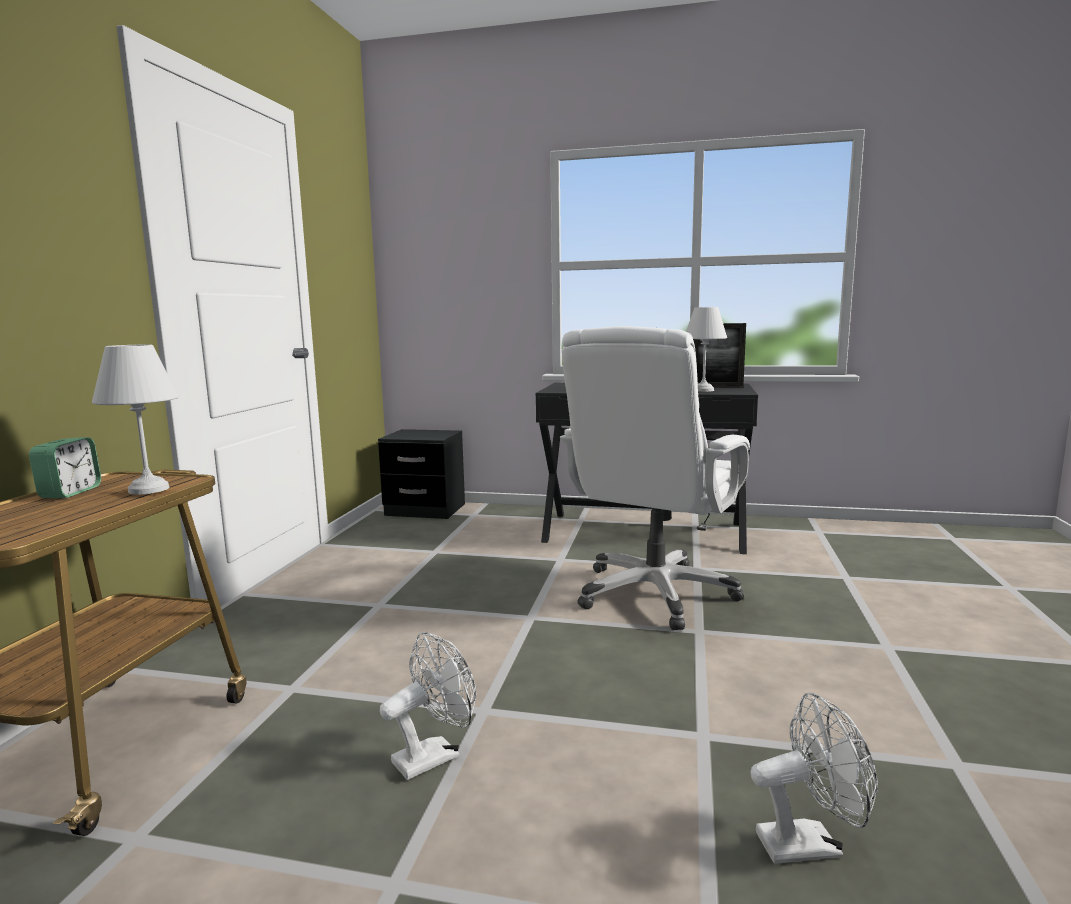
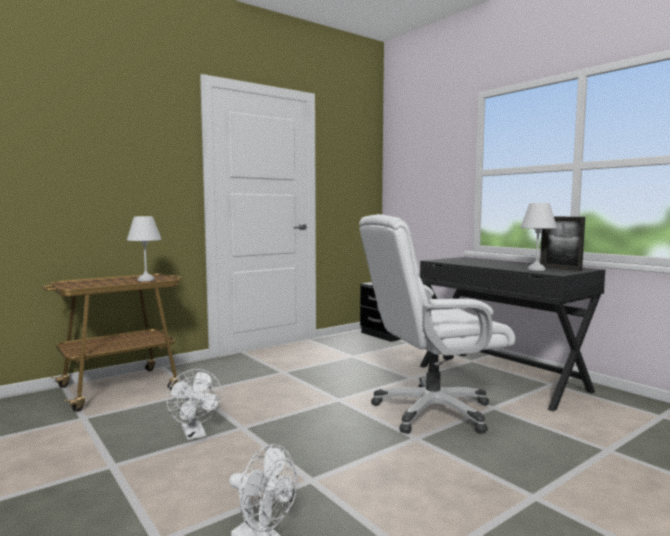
camera: 40 degrees right, 5 degrees down
(70, 492) = (129, 278): alarm clock -> none
(434, 755) = (195, 435): white fan -> white fan turned 60 degrees clockwise

